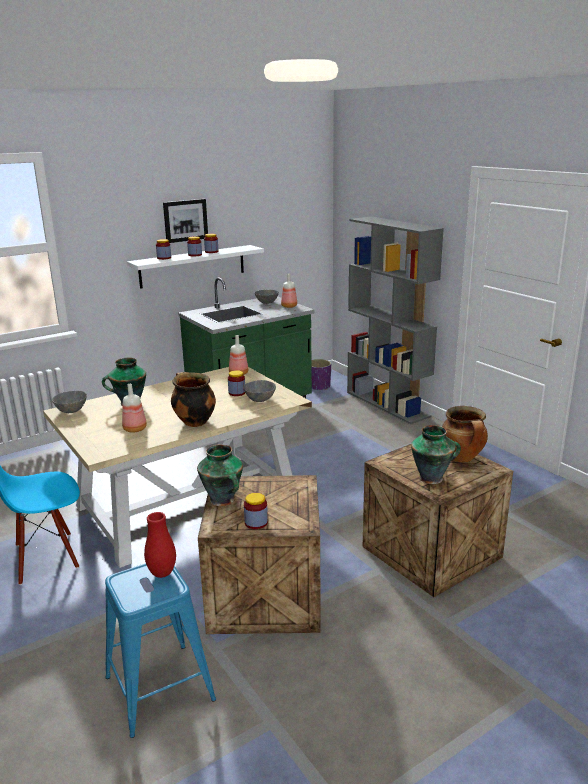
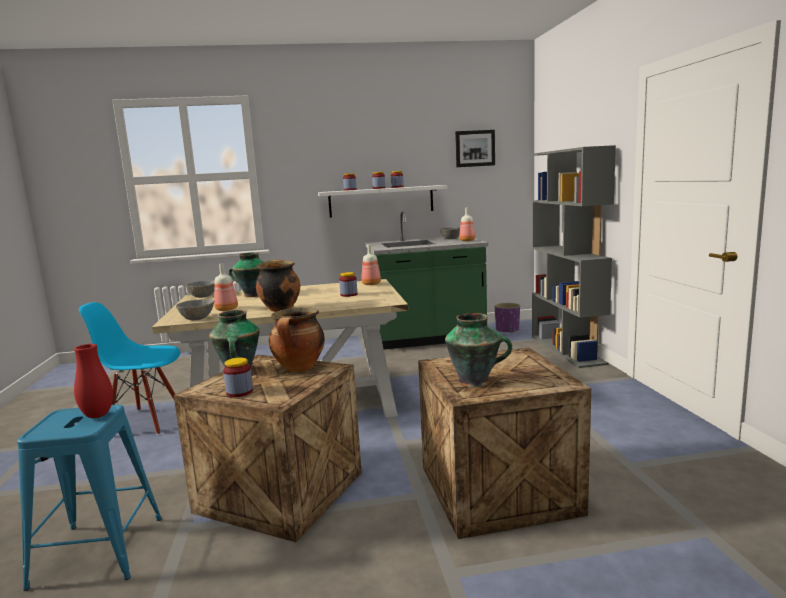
camera: 25 degrees right, 10 degrees down
(185, 220) = (375, 158): picture -> picture (475, 148)
(259, 399) = (361, 300): grey bowl -> grey bowl (197, 318)
(462, 458) = (536, 370): cooking pot -> cooking pot (299, 369)

